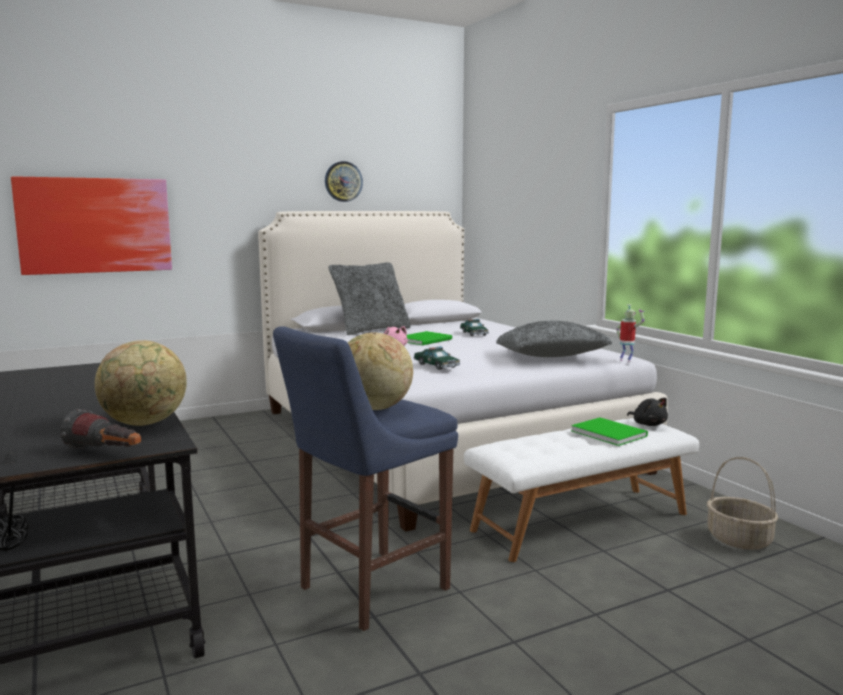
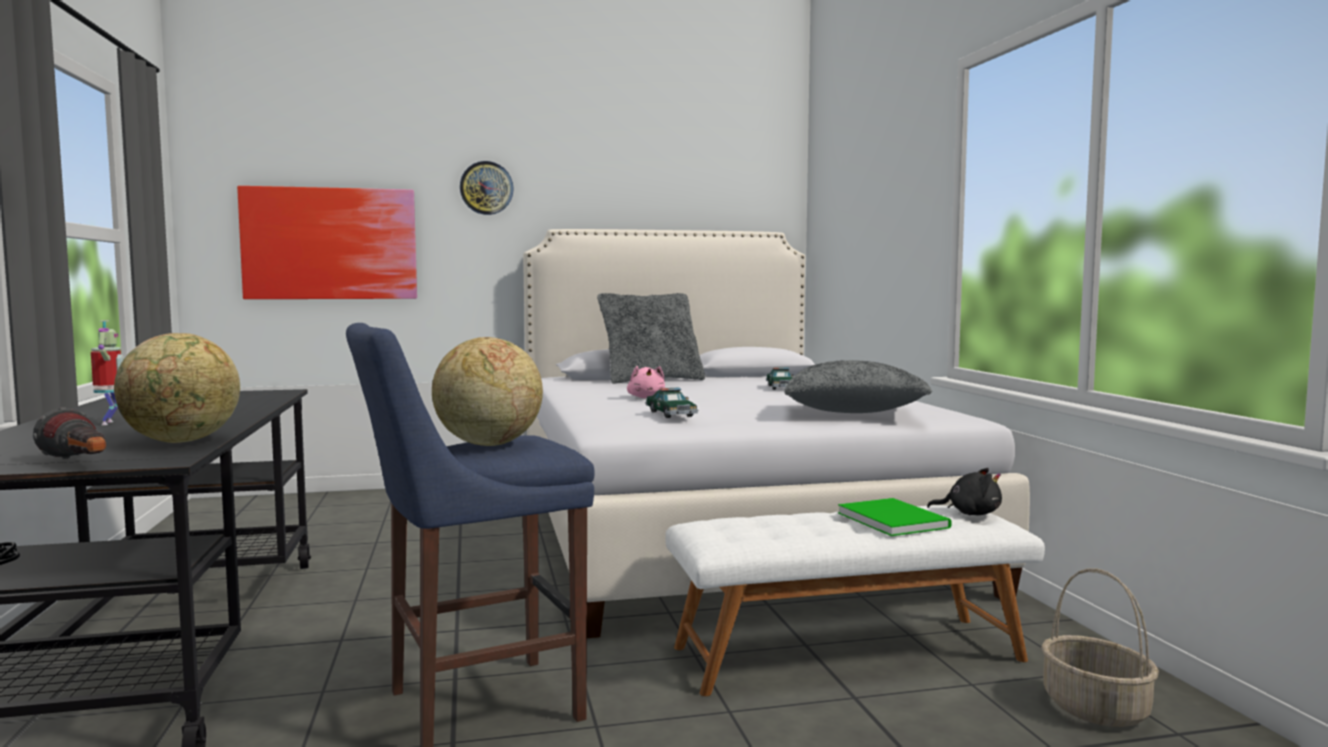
camera: 15 degrees right, 5 degrees down
(343, 181) = (639, 193): wall clock -> wall clock (486, 188)
(426, 340) = (704, 391): green book -> none
(626, 361) = (963, 422): toy robot -> toy robot (111, 423)
(648, 424) = (970, 513): black plush toy -> black plush toy turned 60 degrees counterclockwise

